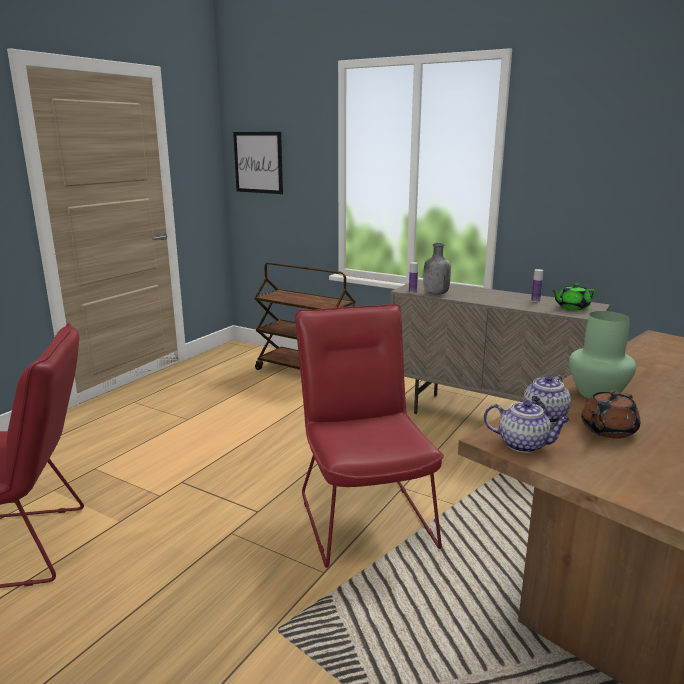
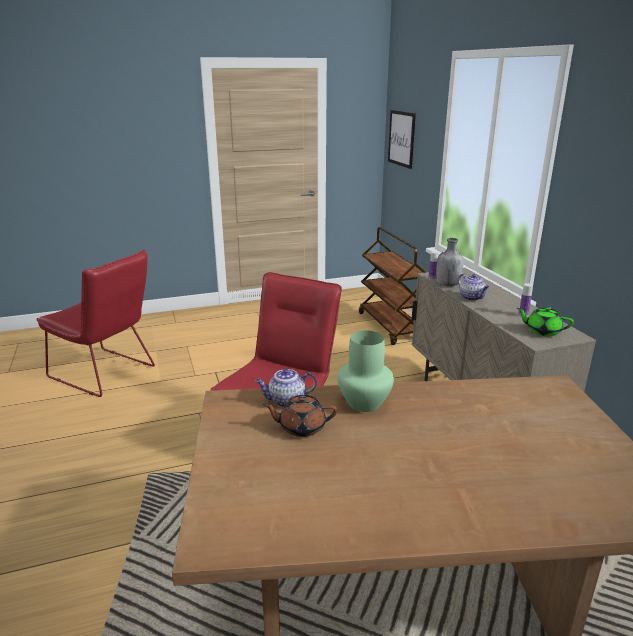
camera: 40 degrees right, 5 degrees up
(524, 444) = (230, 410): teapot -> teapot (472, 297)

